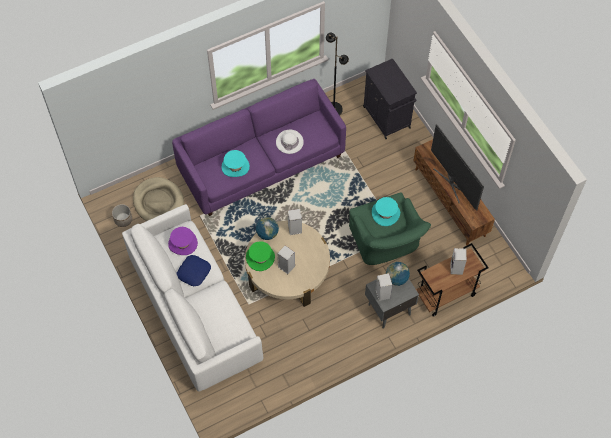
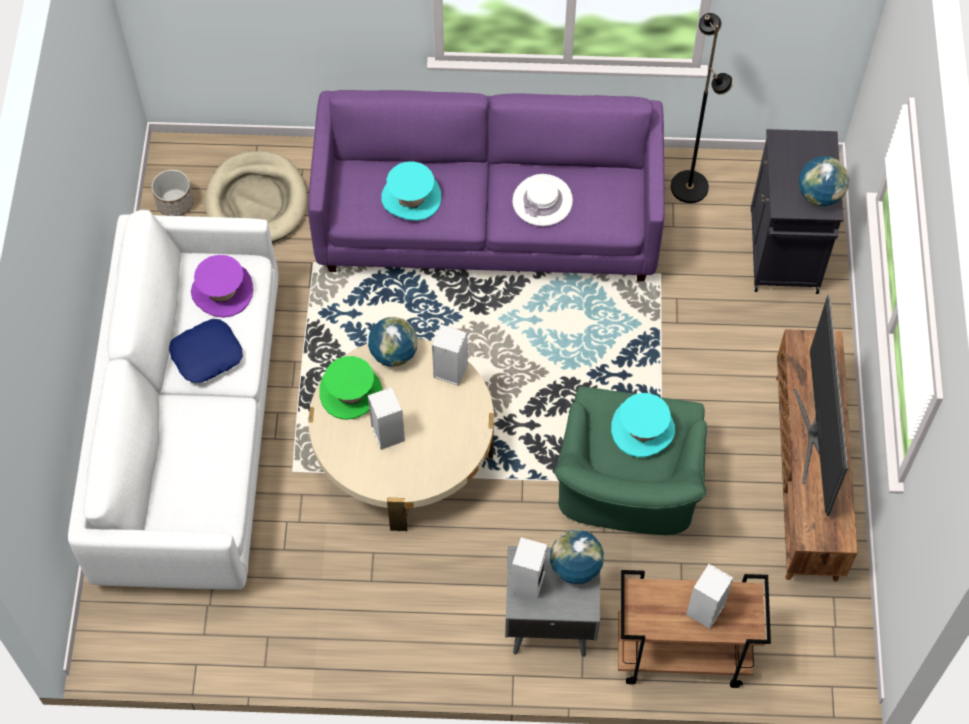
camera: 30 degrees right, 0 degrees up
(402, 87) = (819, 195): none -> globe

